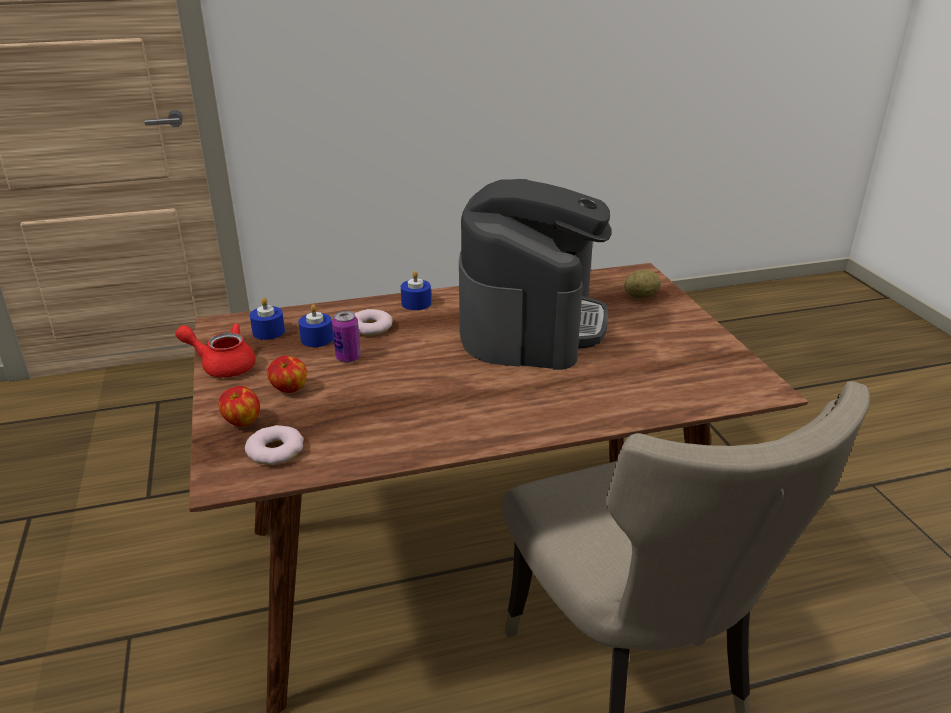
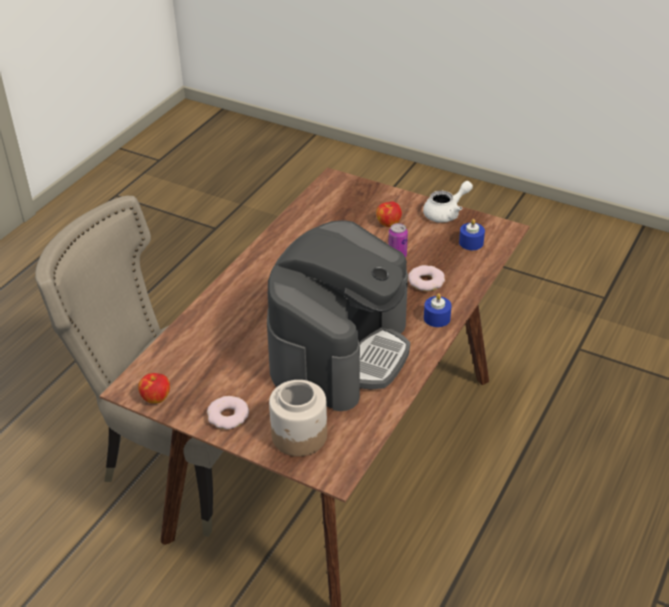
camera: 135 degrees right, 10 degrees up
(222, 365) = (446, 213): red teapot -> white teapot
(242, 422) = (375, 199): apple -> apple (156, 397)
(275, 450) = (337, 199): donut -> donut (228, 416)
(317, 339) = (437, 255): blue candle -> none
(531, 323) = (340, 351): coffee machine -> coffee machine turned 120 degrees counterclockwise
(641, 296) = (299, 436): potato -> jar

